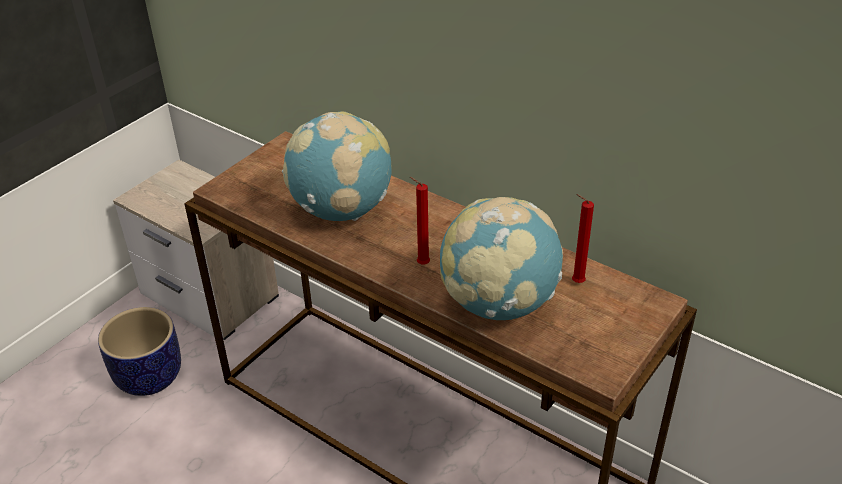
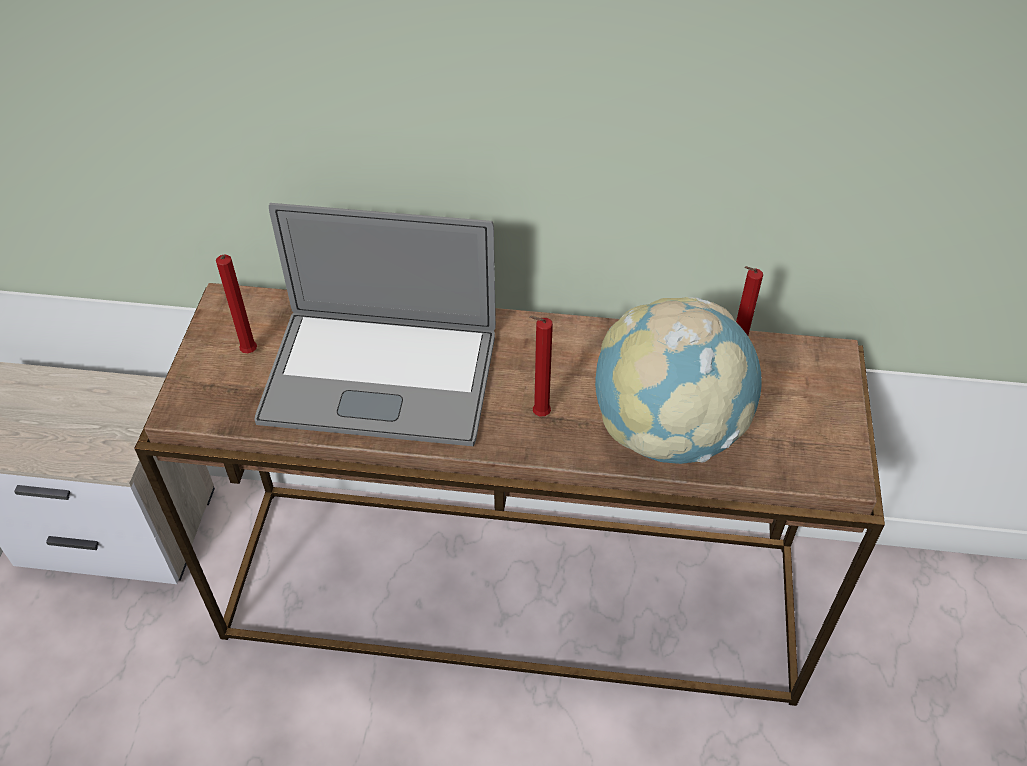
camera: 30 degrees left, 10 degrees up
(148, 378) = (108, 681): planter -> none
(277, 174) = (249, 354): none -> red candle
(342, 210) = (380, 376): globe -> laptop

